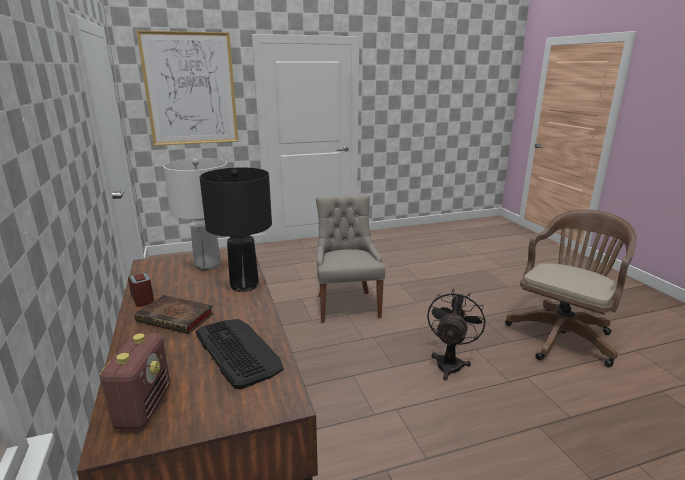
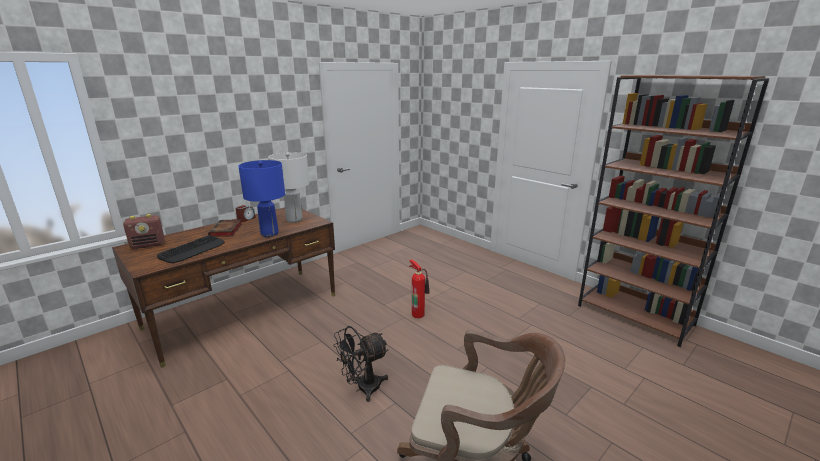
camera: 65 degrees right, 0 degrees up
(190, 89) = (457, 107): picture -> none
(244, 286) = (269, 234): black table lamp -> blue table lamp
(347, 305) = (418, 313): grey chair -> fire extinguisher
(416, 232) = (635, 315): none -> brown bookcase
(450, 362) = (363, 388): black fan -> black fan turned 150 degrees clockwise

